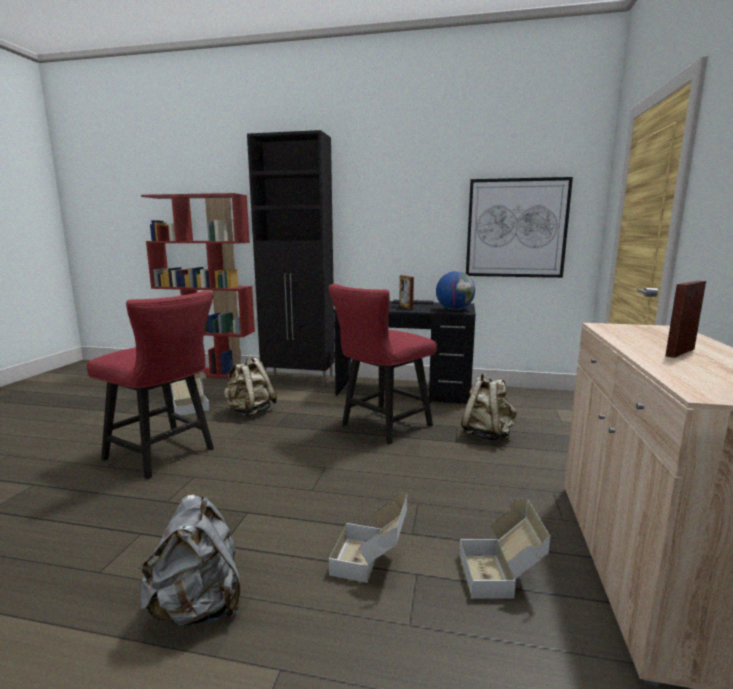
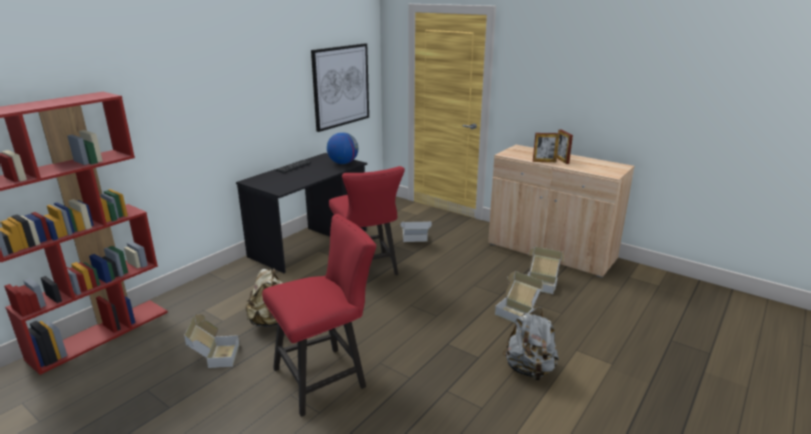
camera: 65 degrees left, 10 degrees up
(299, 379) = (214, 282): black cabinet -> none
(406, 307) = (310, 172): picture frame -> picture frame (544, 161)
(487, 435) = (415, 241): beige backpack -> cardboard box

